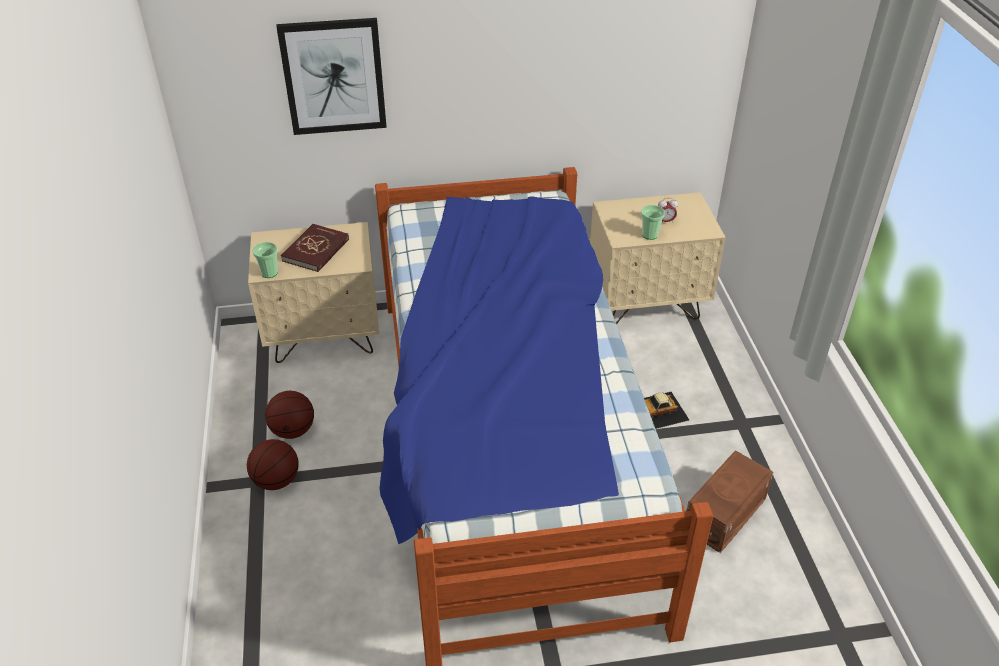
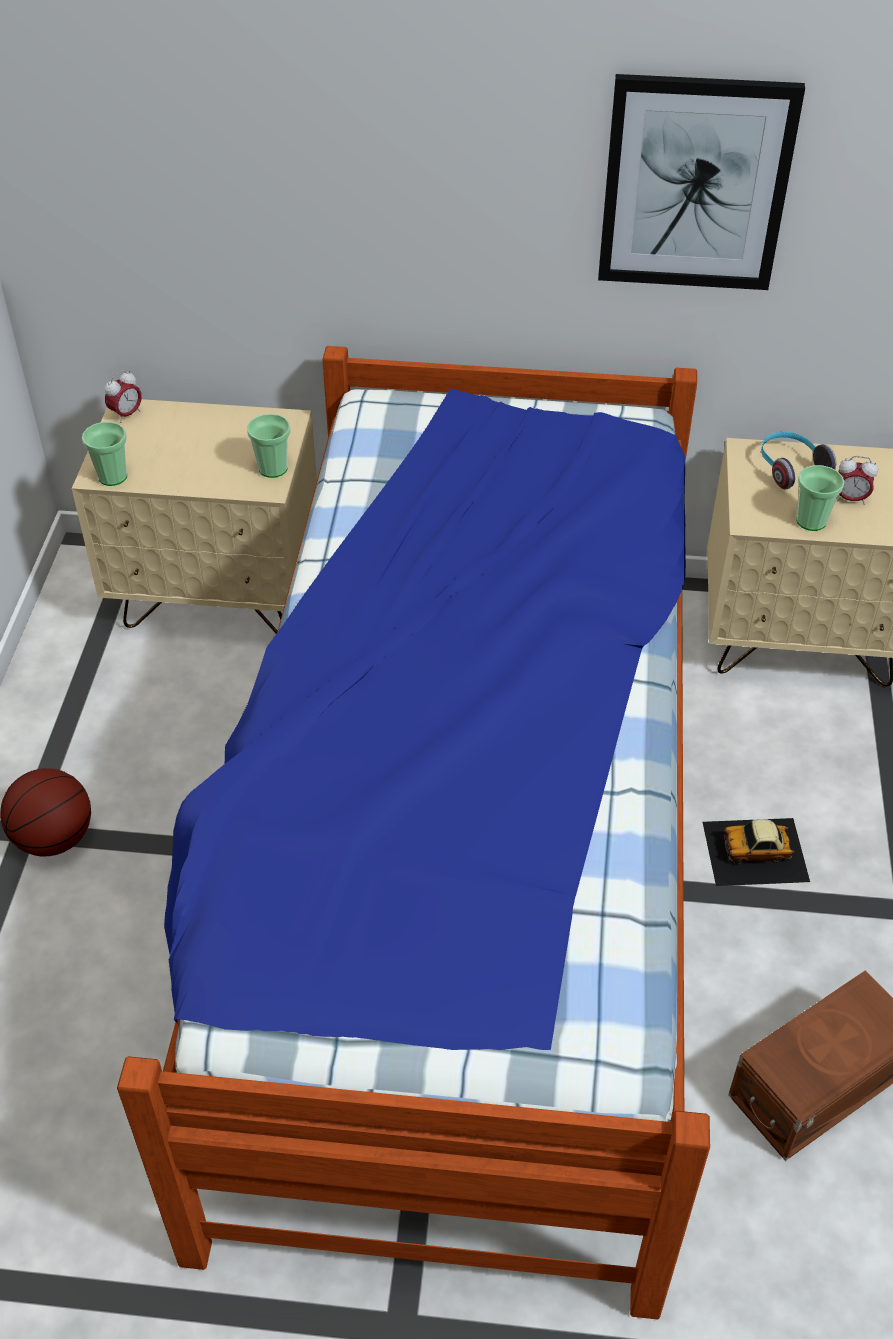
camera: 15 degrees right, 5 degrees up
(264, 240) = (126, 415): none -> alarm clock
(293, 430) = (111, 754): basketball -> none
(316, 250) = (205, 448): red book -> none
(333, 76) = (260, 140): picture -> picture (695, 184)
(358, 254) = (273, 468): none -> cup
(630, 211) = (790, 468): none -> headphones

